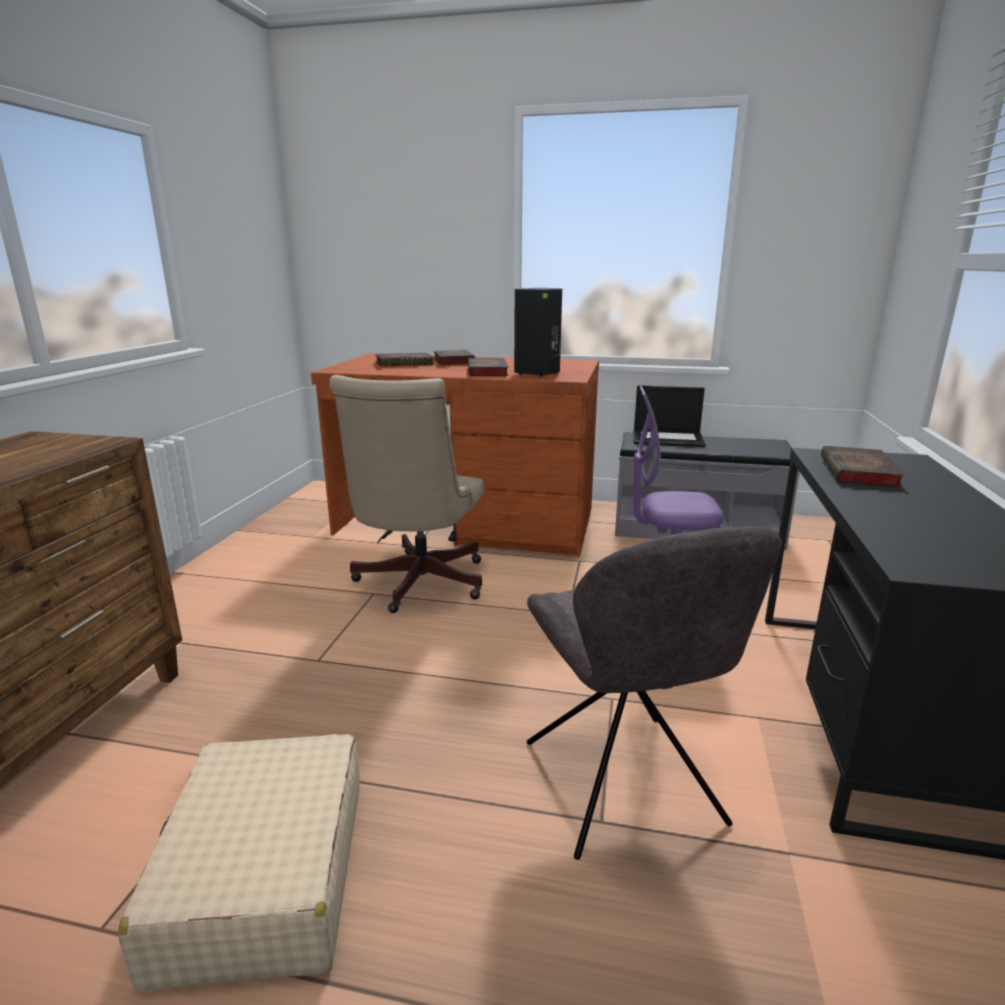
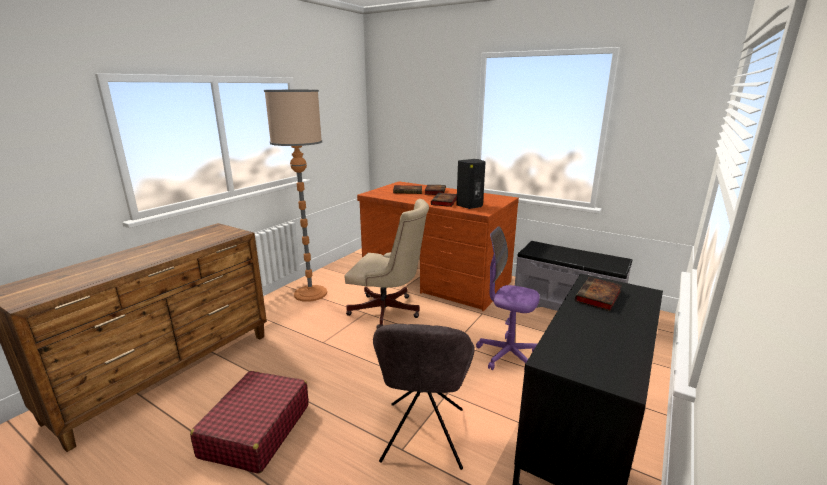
camera: 20 degrees right, 0 degrees up
(240, 578) = (310, 293): none -> floor lamp
(264, 875) = (256, 430): beige suitcase -> red suitcase
(417, 585) = (388, 312): beige office chair -> beige office chair turned 105 degrees counterclockwise
(668, 439) = (553, 249): laptop -> none

